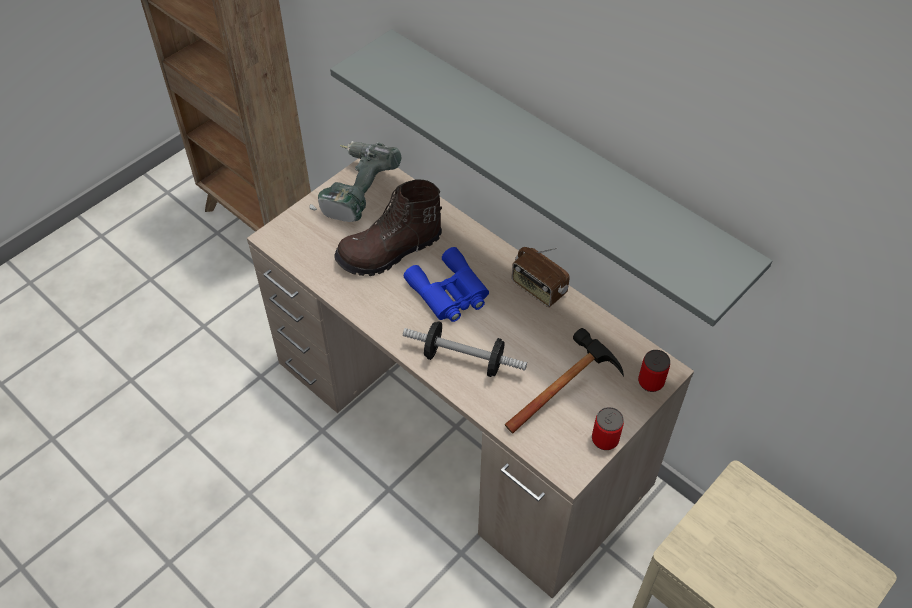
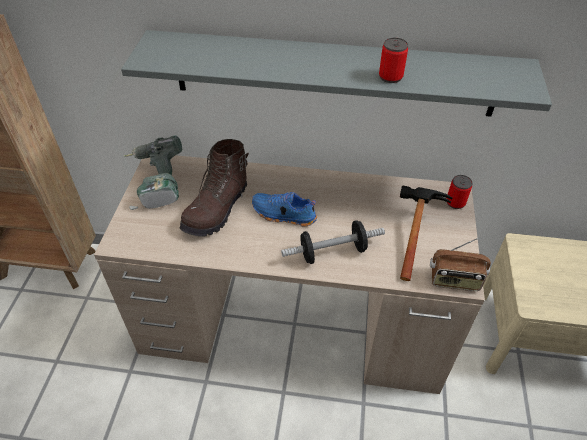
camera: 35 degrees left, 5 degrees down
(449, 293) = (283, 215): blue binoculars -> blue shoe
(538, 289) = (338, 184): radio -> radio (454, 281)
(605, 439) = (465, 251): can -> can (390, 77)

